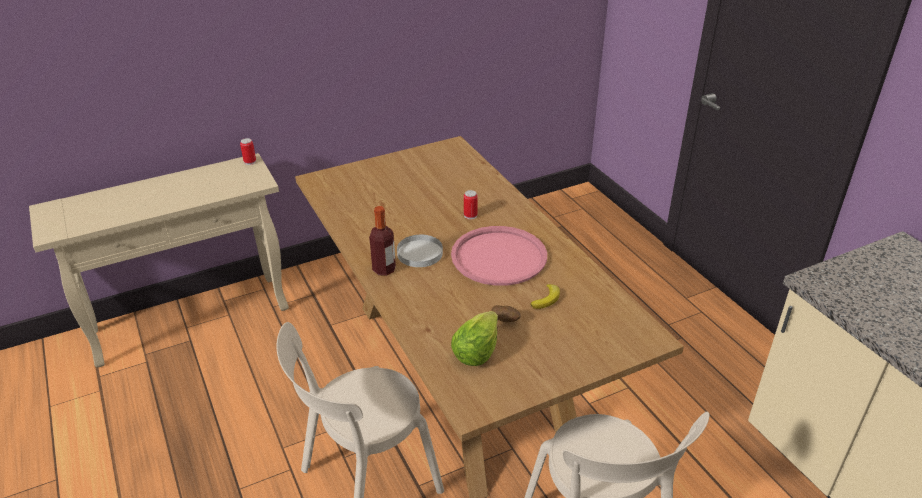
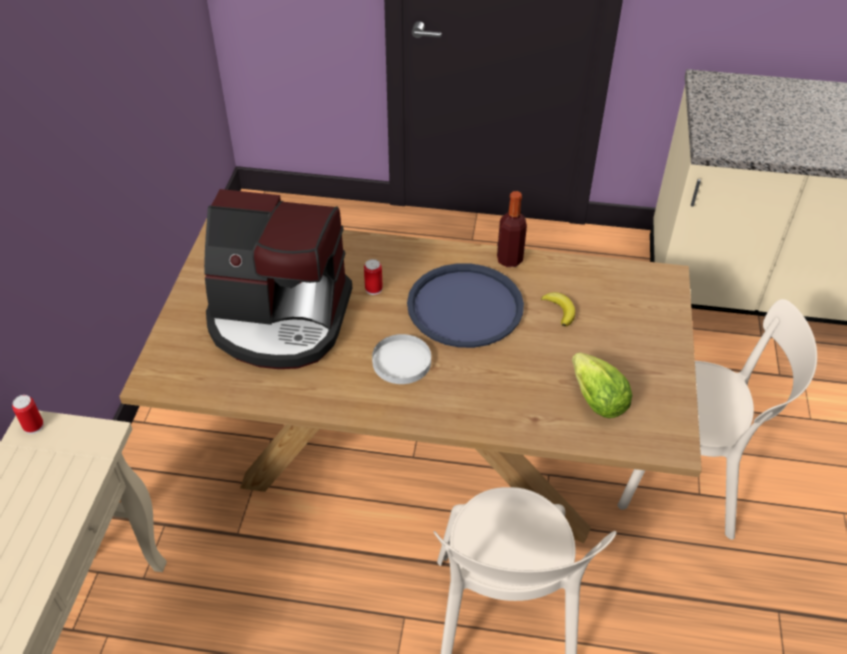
camera: 55 degrees left, 10 degrees up
(384, 269) = (403, 404): bottle -> bottle (509, 260)
(404, 196) = (279, 320): none -> coffee machine
(499, 257) = (465, 306): pink tray -> blue tray
(505, 320) = (568, 355): potato -> none

